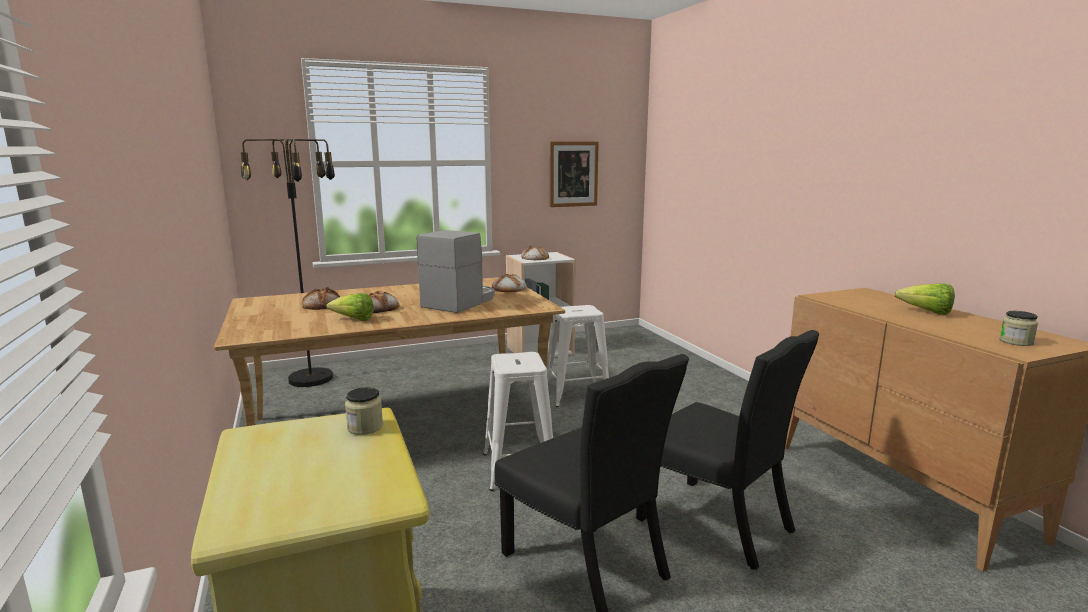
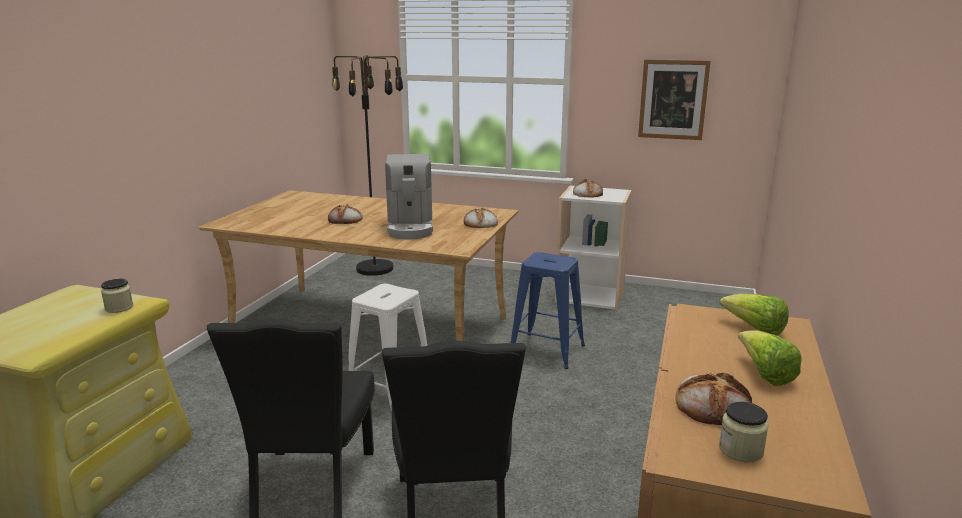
camera: 40 degrees right, 5 degrees up
(322, 304) = (321, 207): bread -> bread (713, 405)
(354, 320) = (307, 226): lettuce -> lettuce (754, 330)
(460, 302) = (410, 227): coffee machine -> coffee machine turned 105 degrees clockwise
(576, 394) = (546, 351): white stool -> blue stool

